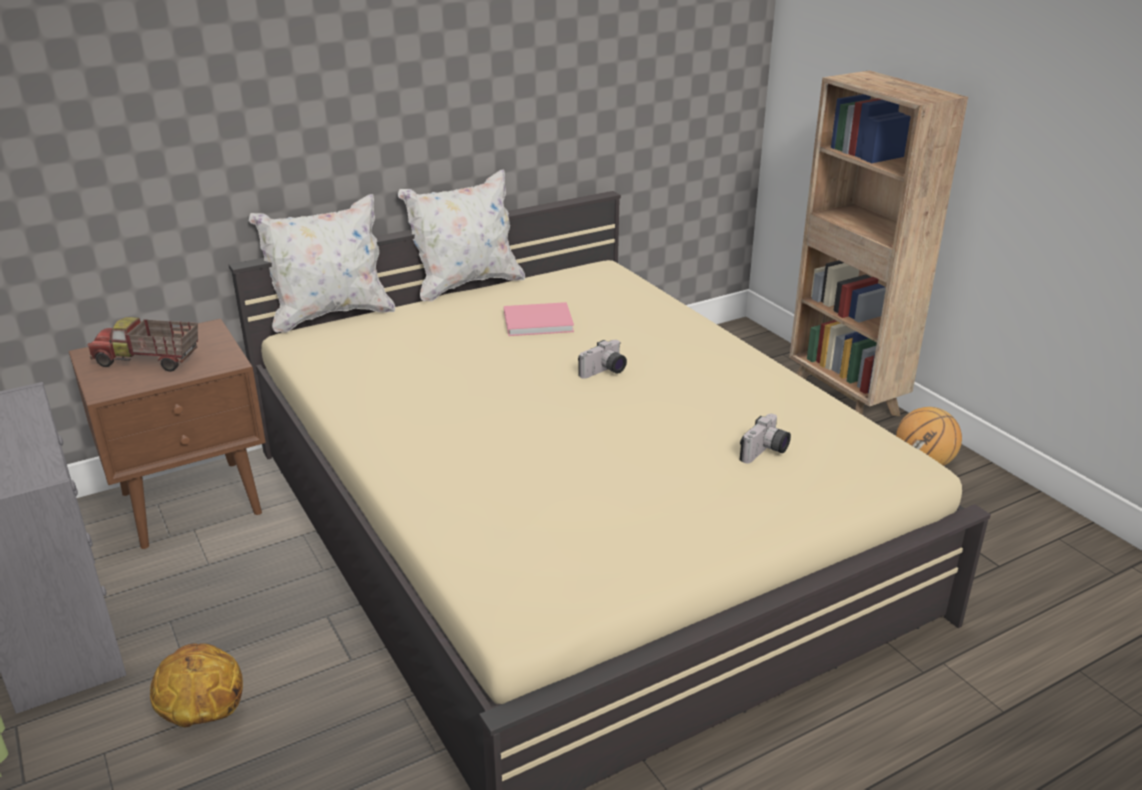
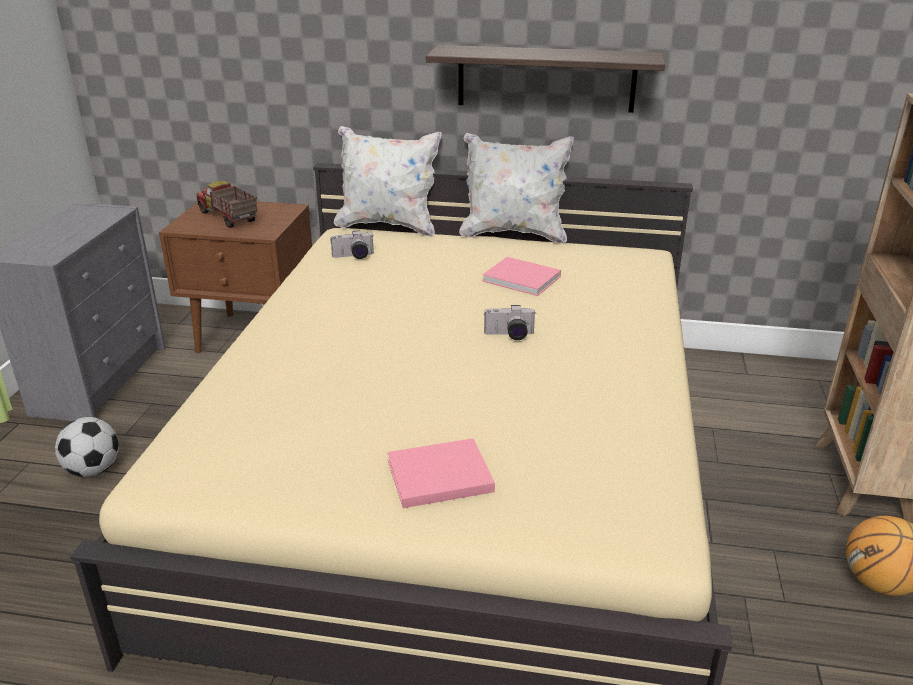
camera: 40 degrees right, 0 degrees up
(203, 716) = (93, 470): basketball -> football
(471, 115) = (546, 78): none -> shelf
(723, 497) = (436, 476): none -> pink book
(766, 452) = (535, 459): camera -> camera (353, 257)

